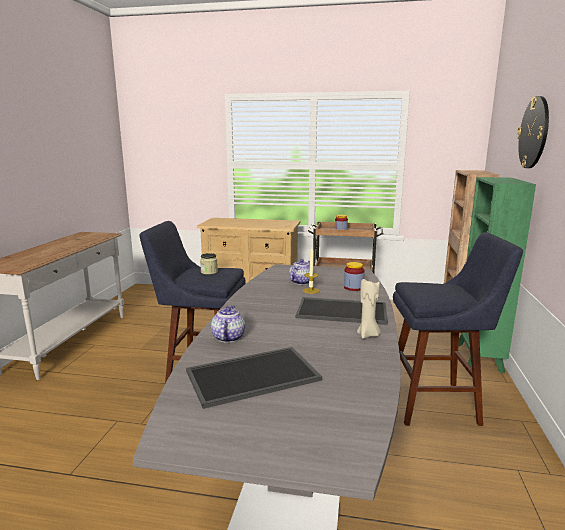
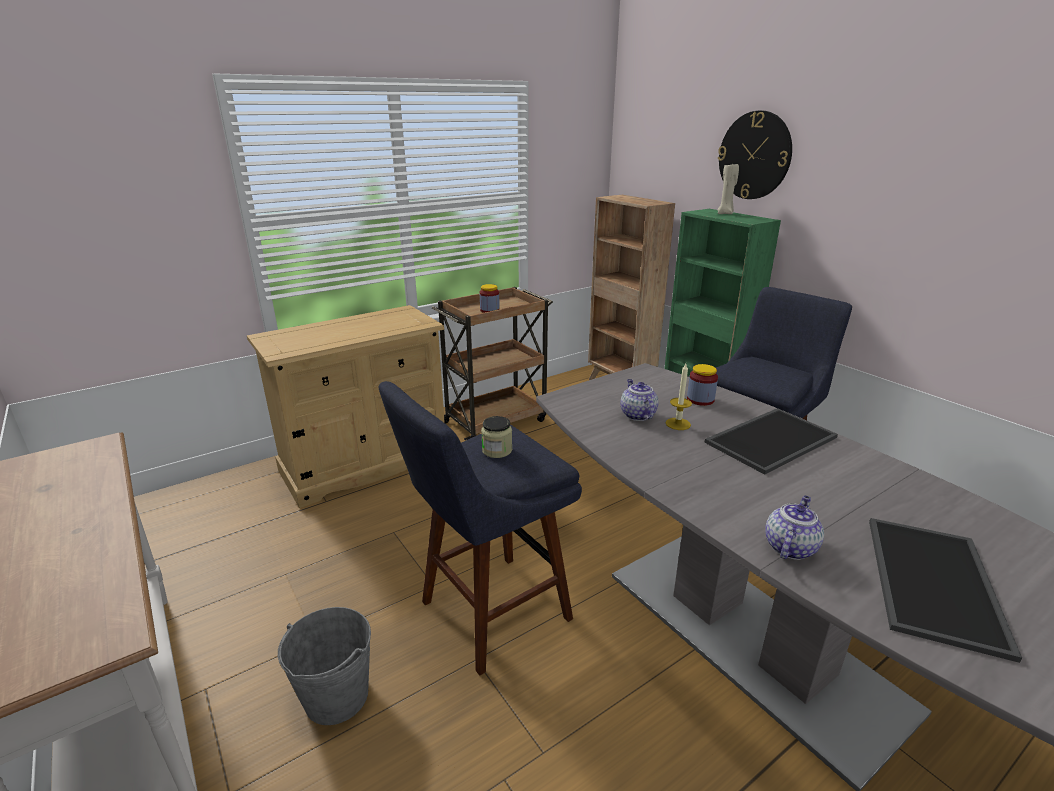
camera: 45 degrees left, 10 degrees up
(117, 367) = (336, 696): none -> grey bucket
(228, 337) = (789, 547): teapot -> teapot turned 75 degrees clockwise
(368, 335) = (859, 461): beige candle -> beige candle (725, 213)

